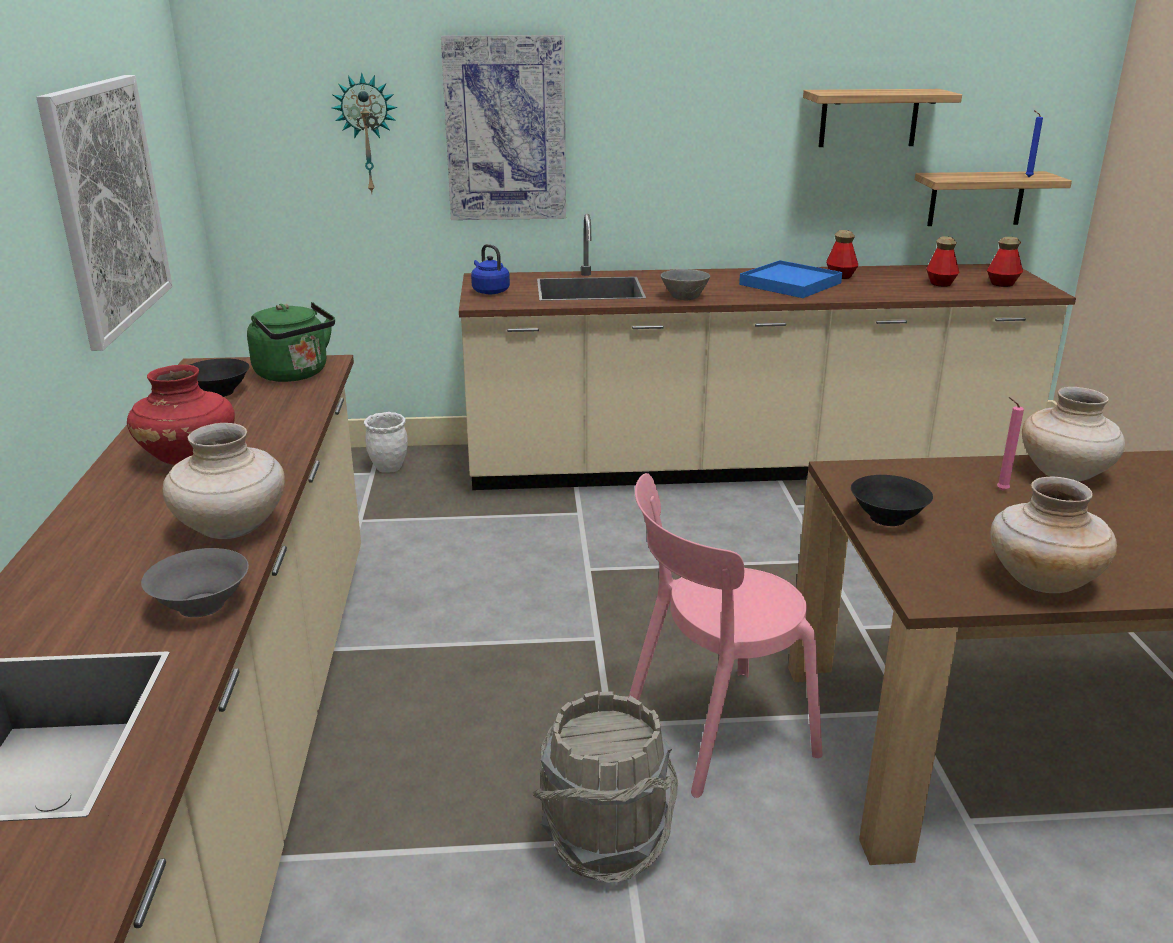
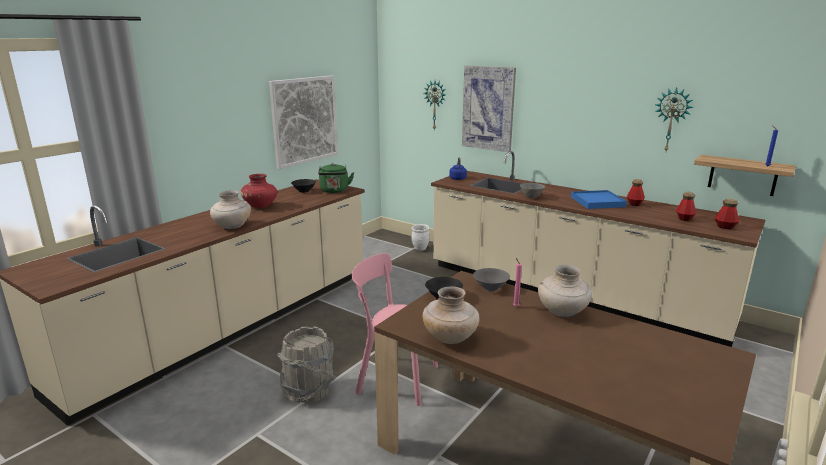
camera: 40 degrees right, 5 degrees down
(201, 604) = (191, 241): grey bowl -> grey bowl (490, 287)
(868, 118) = (671, 120): shelf -> wall clock

